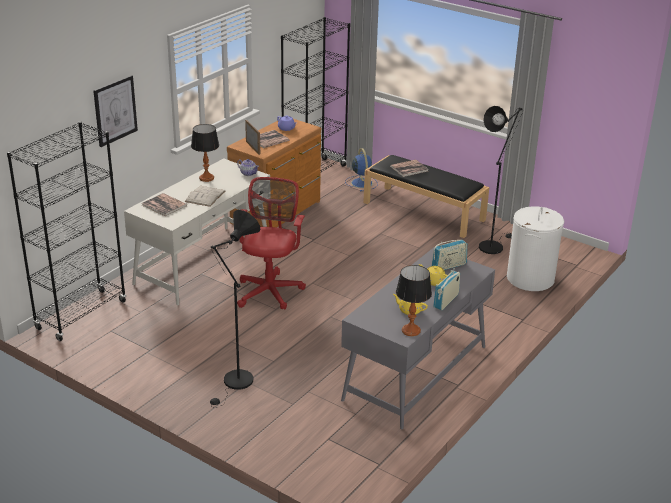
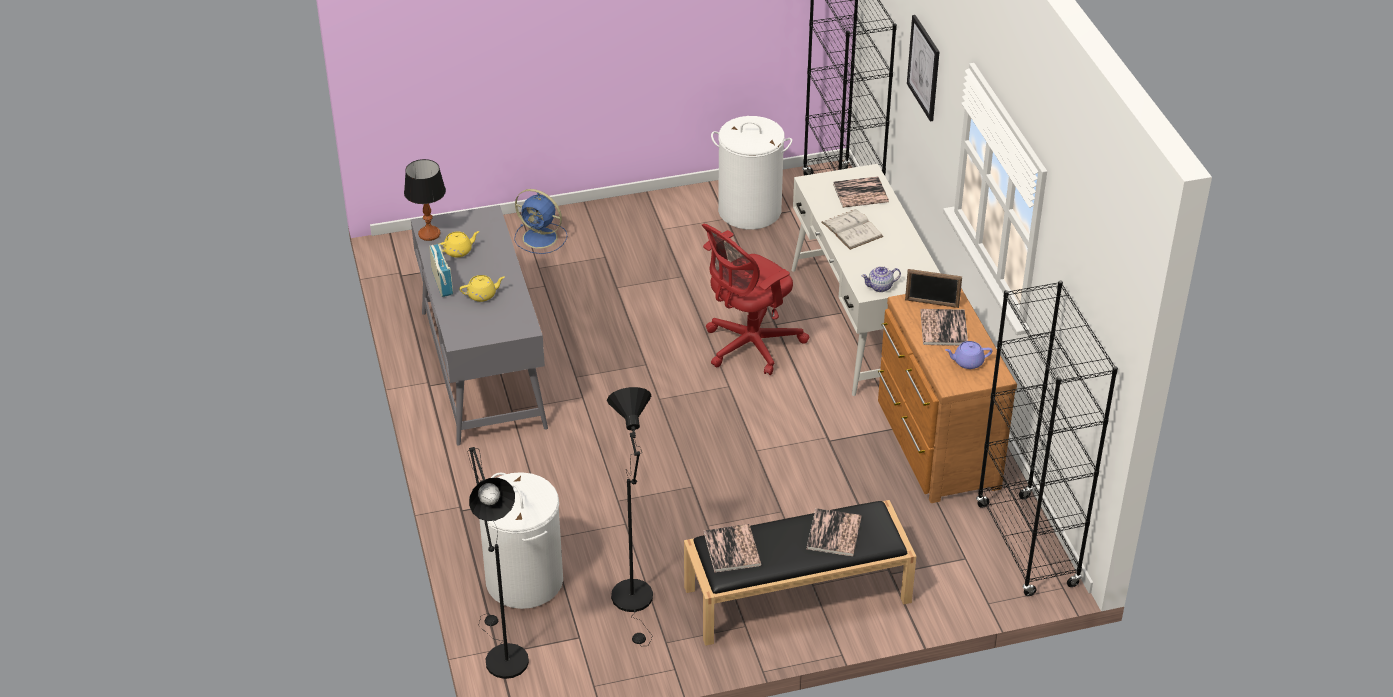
camera: 130 degrees right, 10 degrees up
(127, 346) = (750, 210): none -> white laundry basket
(206, 178) = (900, 249): table lamp -> none
(236, 384) = (610, 249): black floor lamp -> black floor lamp (502, 655)
(270, 290) = (748, 346): red office chair -> red office chair turned 90 degrees clockwise
(361, 182) = (951, 582): blue fan -> blue fan (541, 238)
(449, 266) = (494, 322): radio -> none
(456, 186) = (732, 549): none -> book

